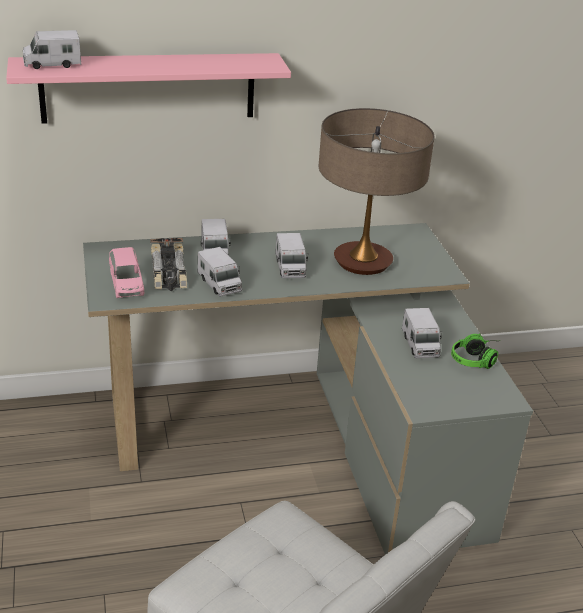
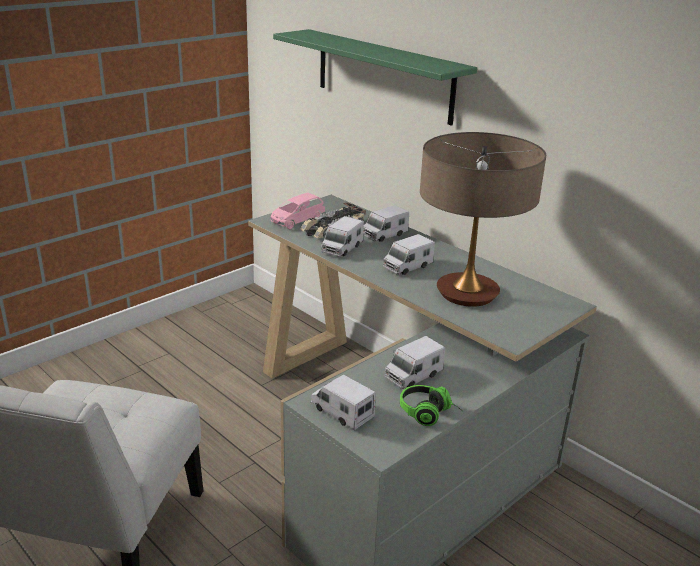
camera: 60 degrees right, 5 degrees down
(52, 64) = (315, 35): toy truck -> toy truck (342, 412)
(148, 87) = (383, 75): pink shelf -> green shelf

